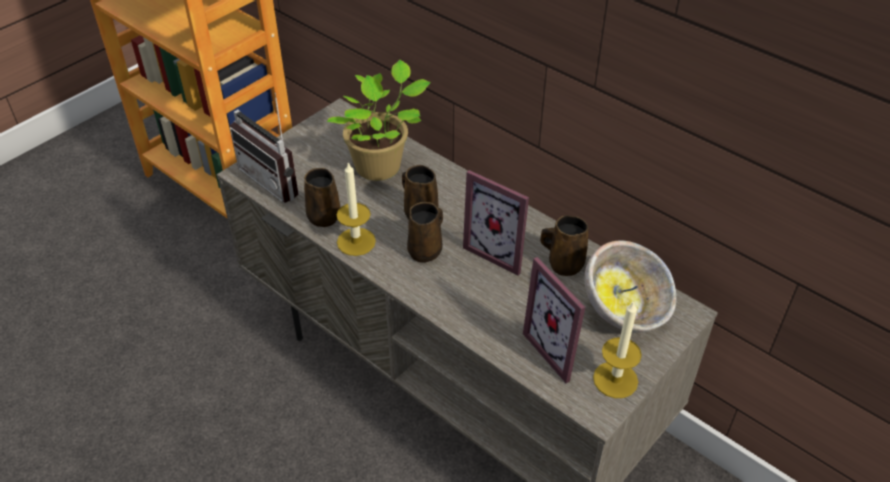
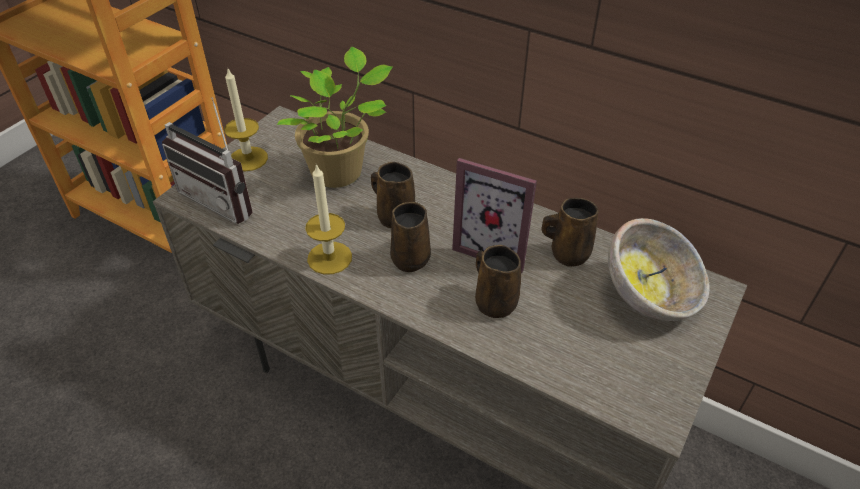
camera: 10 degrees left, 0 degrees up
(323, 215) = (286, 232): brown mug -> brown mug (494, 302)
(560, 349) = (593, 351): picture frame -> none
(615, 379) = (665, 379): candle -> candle (248, 159)

